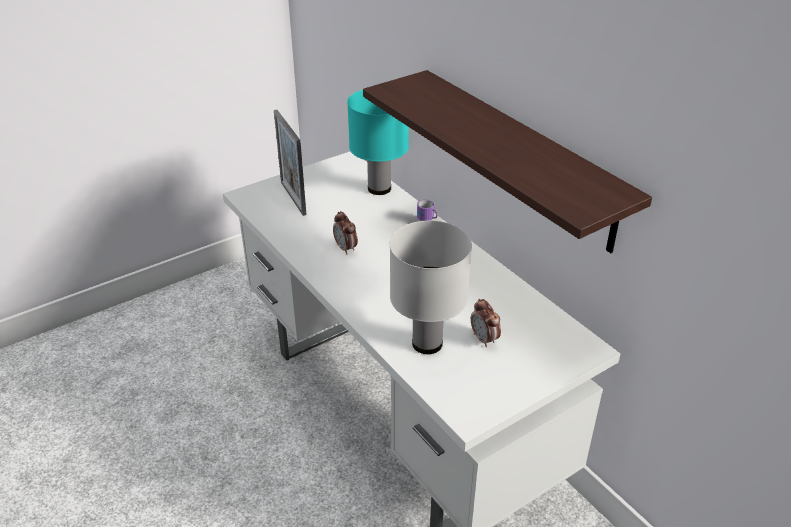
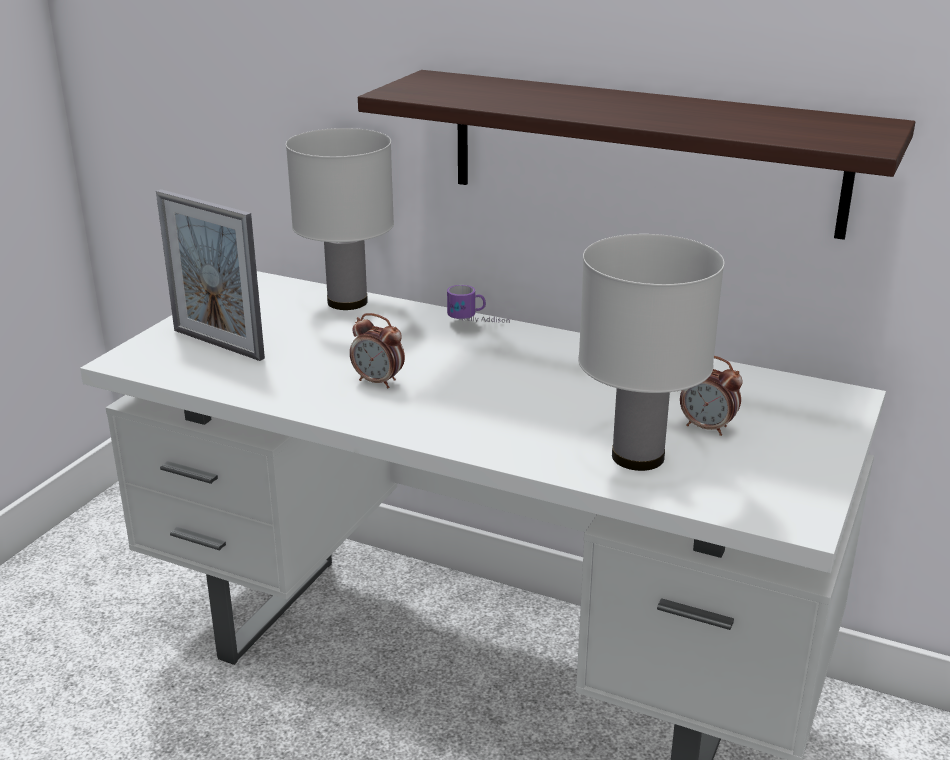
camera: 30 degrees left, 10 degrees down
(378, 189) = (347, 302): turquoise table lamp -> white table lamp

